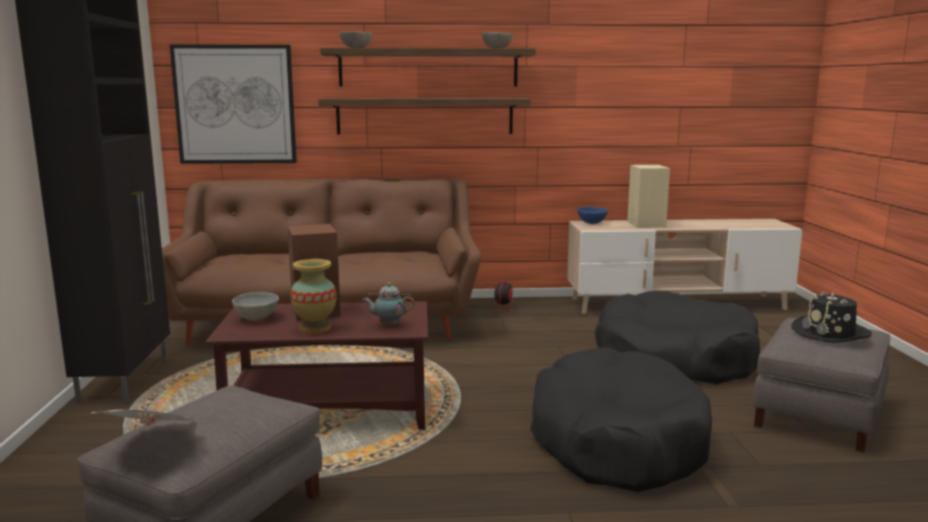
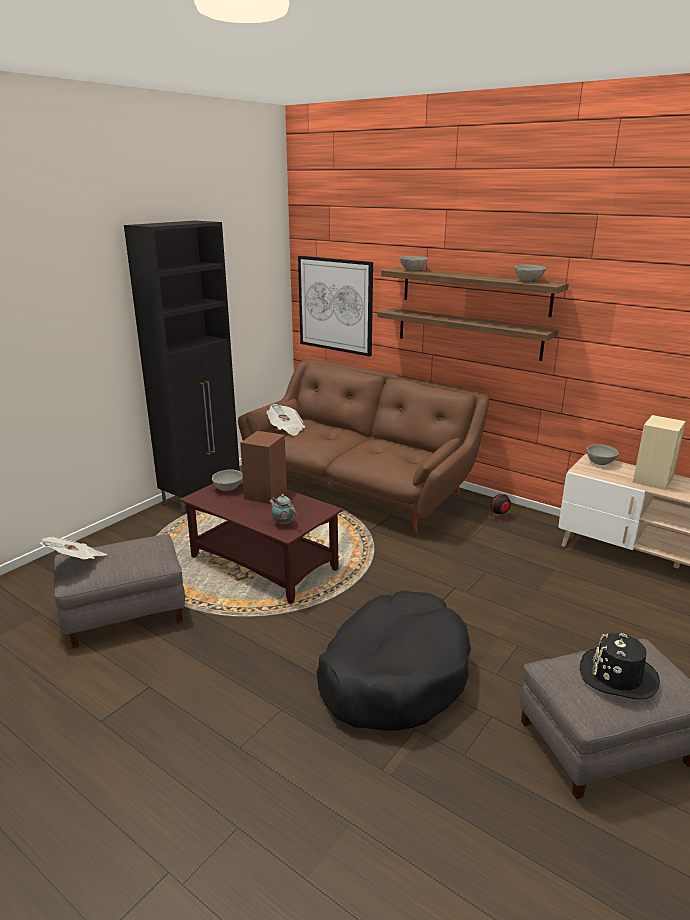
camera: 40 degrees right, 10 degrees up
(224, 263) = (286, 429): none -> newspaper
(315, 328) = (242, 510): vase -> none
(592, 223) = (600, 463): blue bowl -> grey bowl
(674, 357) = (568, 624): black dog bed -> none

